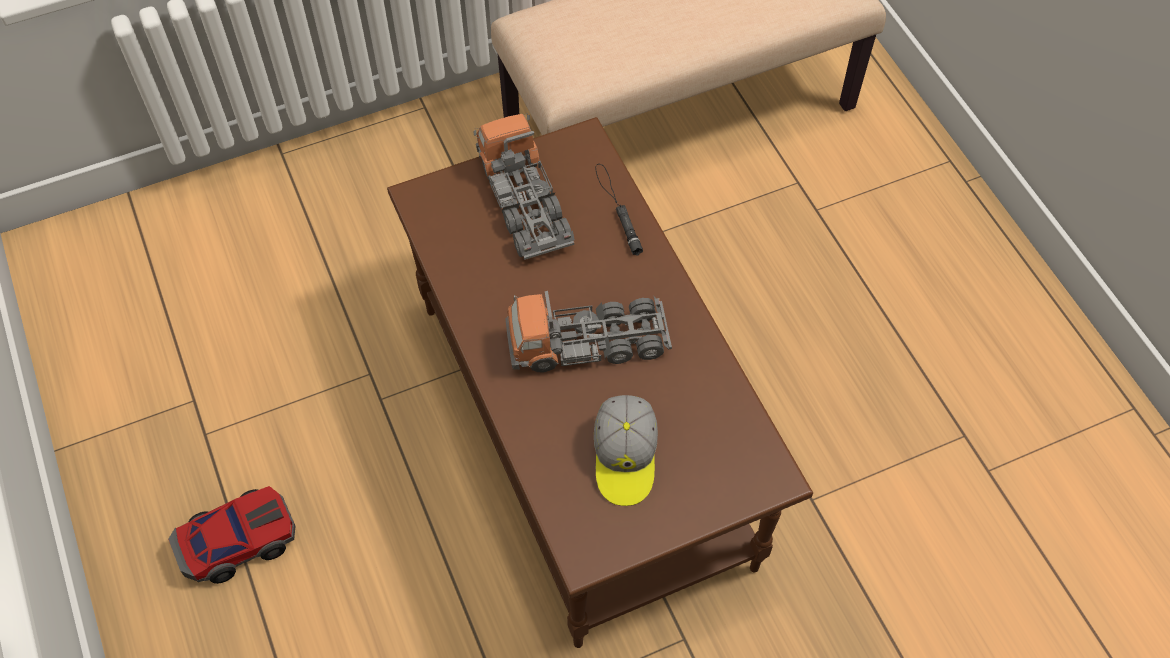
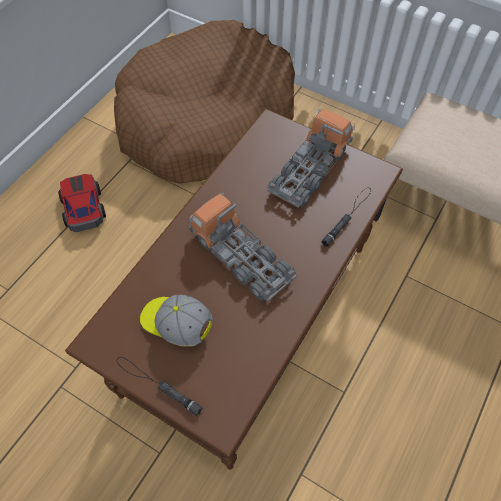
camera: 55 degrees right, 0 degrees up
(226, 292) = (206, 120): none -> brown dog bed
(238, 540) = (83, 208): toy car -> toy car turned 135 degrees counterclockwise
(625, 457) = (176, 324): cap -> cap turned 60 degrees clockwise
(687, 517) = (157, 385): none -> black flashlight

